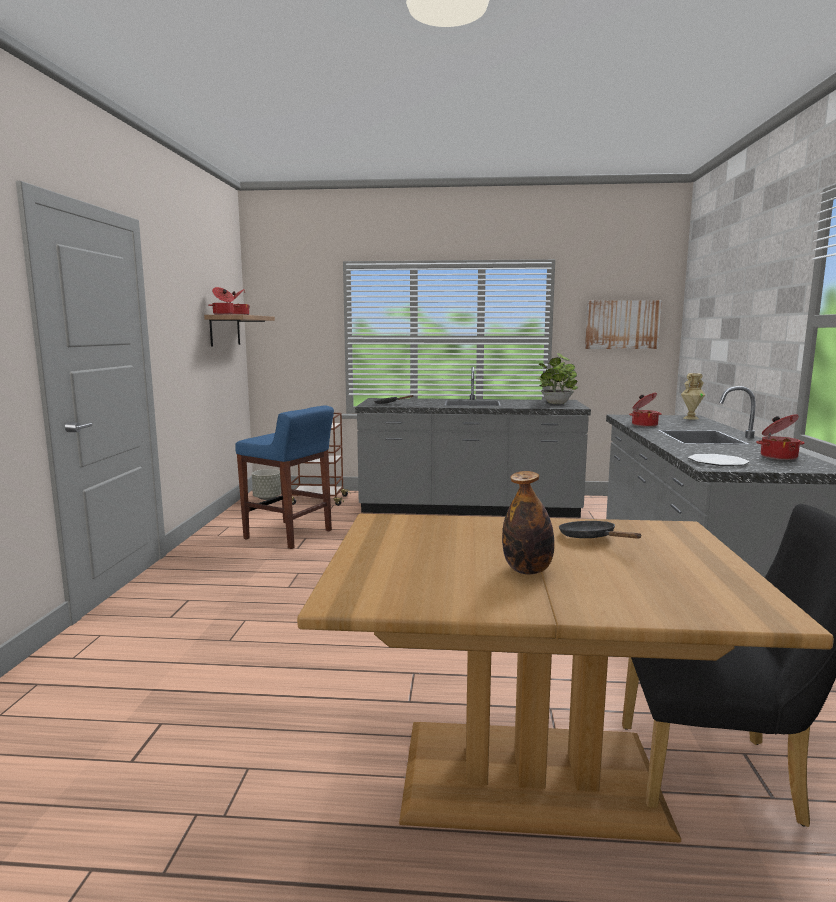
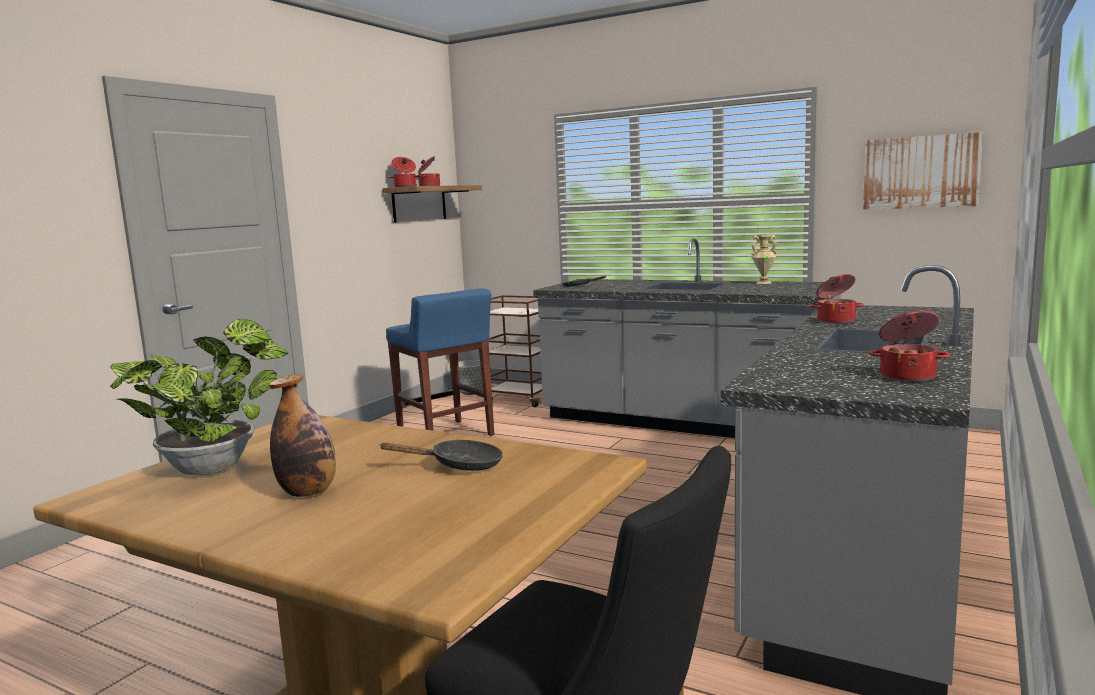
camera: 25 degrees right, 0 degrees up
(556, 403) = (799, 287): potted plant -> potted plant (216, 466)
(591, 538) = (459, 465): black frying pan -> black frying pan turned 90 degrees clockwise
(690, 418) = (941, 312): beige vase -> beige vase (763, 283)
(717, 462) = (786, 378): plate -> none

